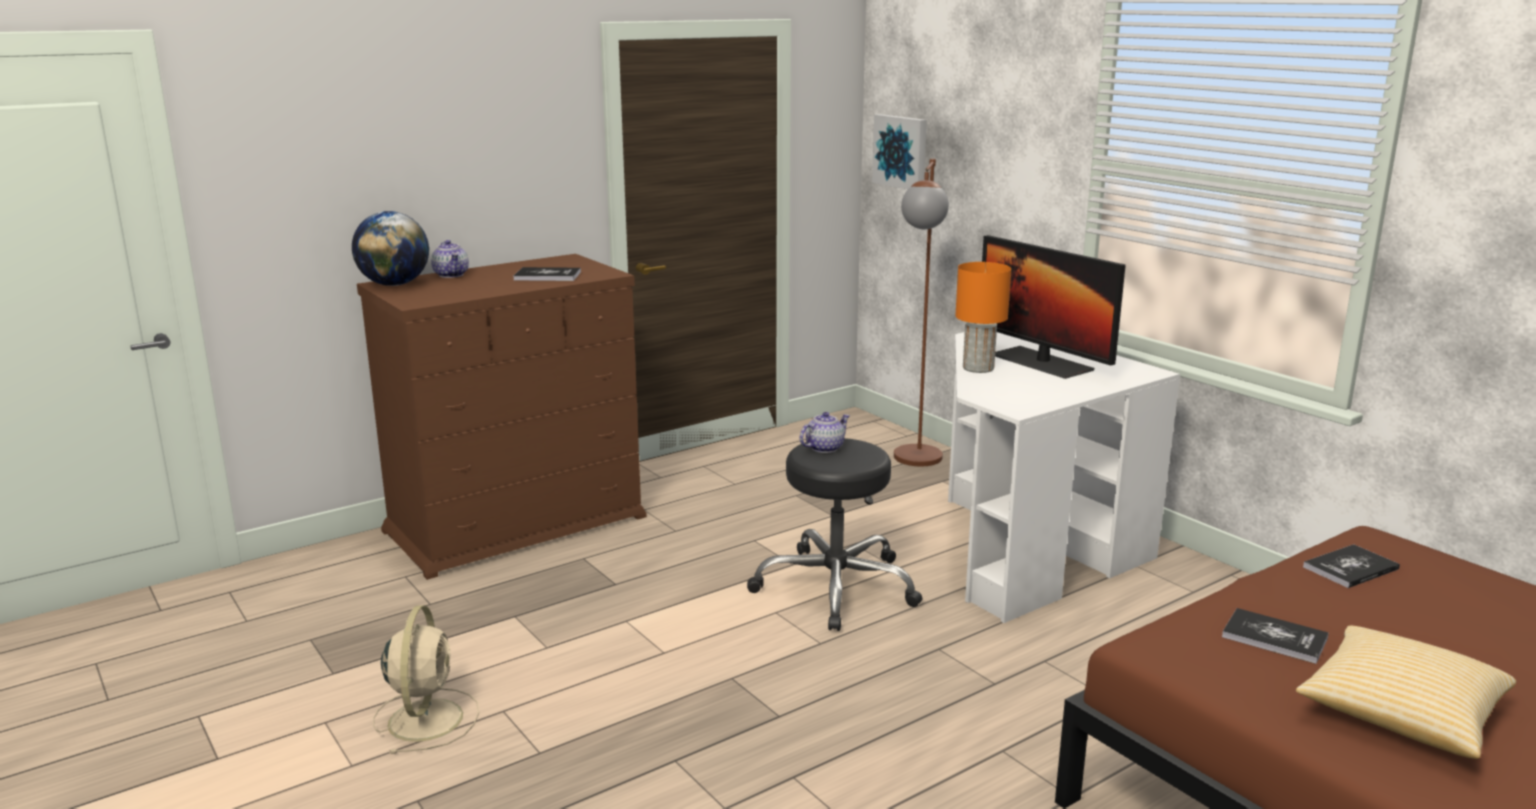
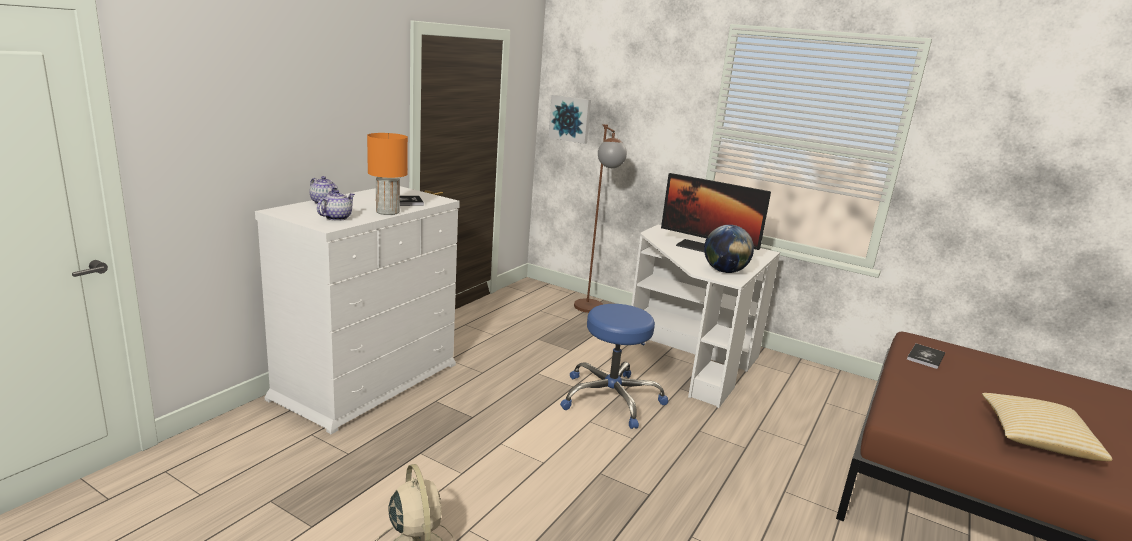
camera: 25 degrees left, 0 degrees up
(394, 284) = (289, 211): globe -> globe (724, 271)
(517, 524) = (367, 381): brown dresser -> white dresser
(824, 448) = (609, 311): teapot -> teapot (336, 218)
(836, 587) = (611, 398): black stool -> blue stool
(979, 368) = (680, 254): orange table lamp -> orange table lamp (388, 212)
(1274, 637) = (940, 403): book -> none

